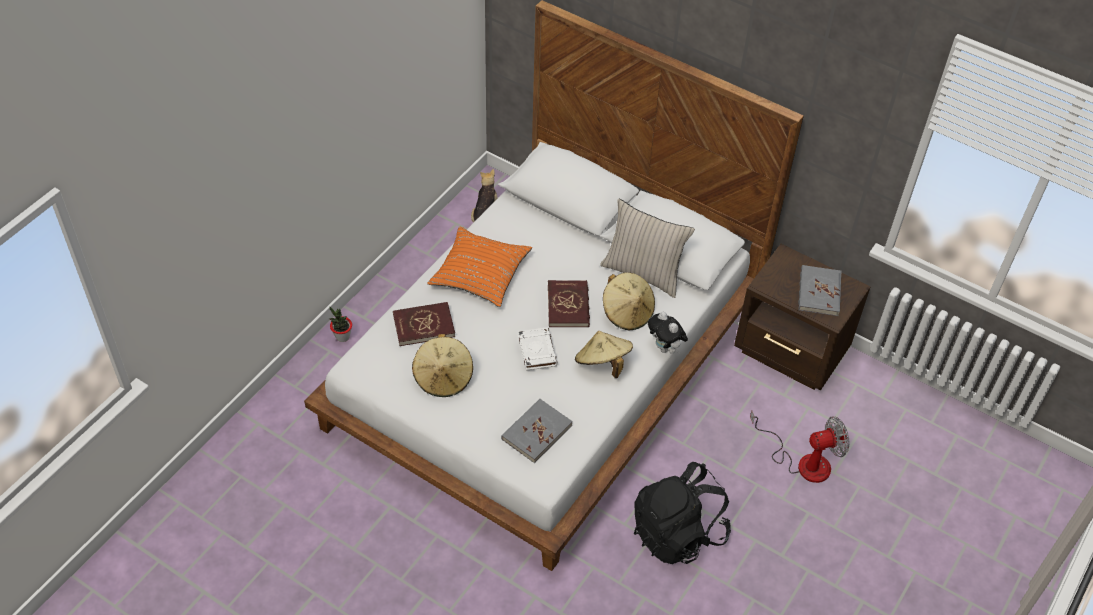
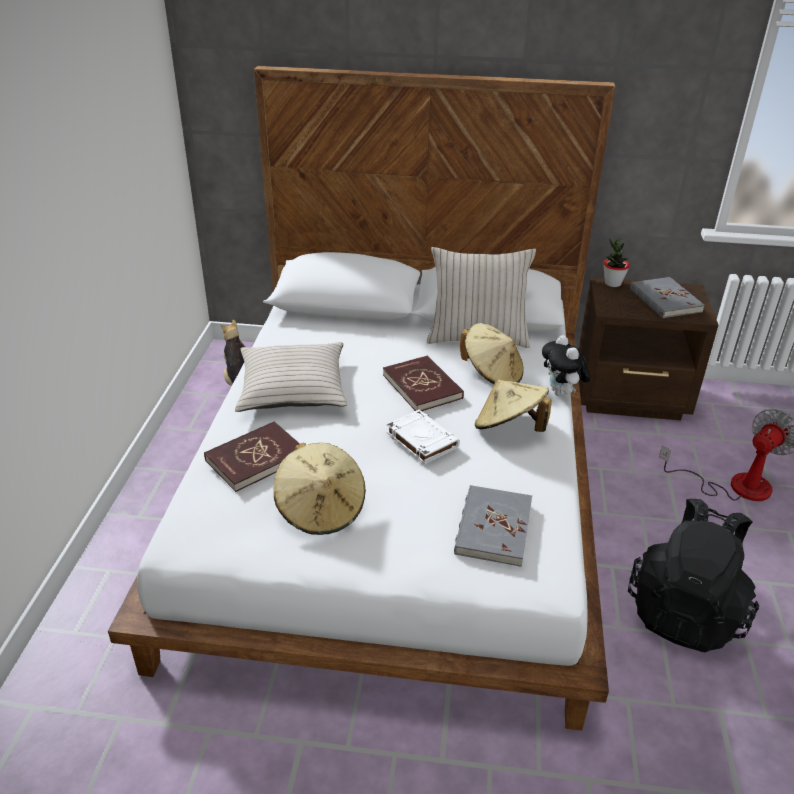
camera: 25 degrees left, 15 degrees down
(342, 336) = (120, 547): potted plant -> potted plant (612, 283)
(479, 273) = (292, 388): orange pillow -> beige pillow
(665, 348) = (562, 393): plush toy -> plush toy turned 45 degrees clockwise

